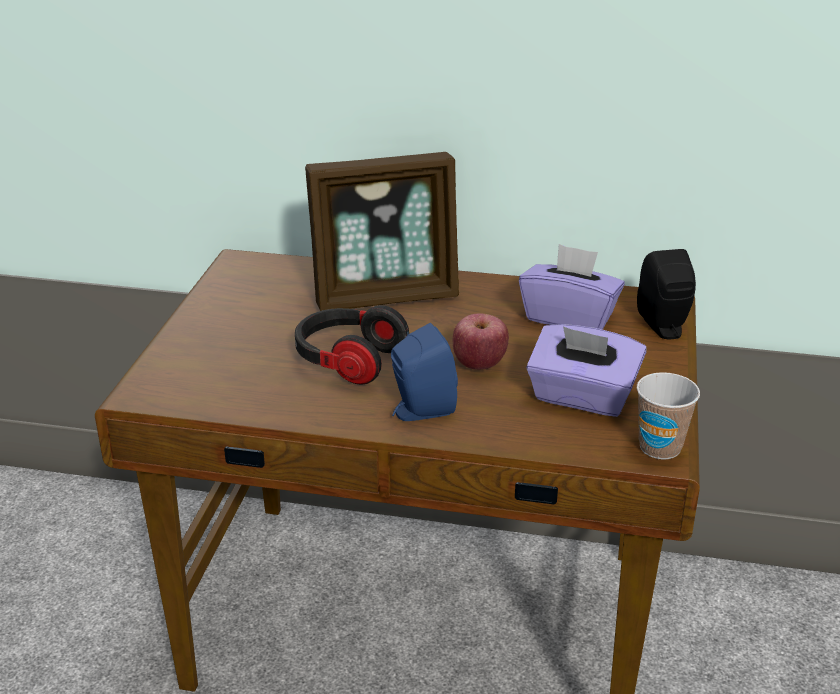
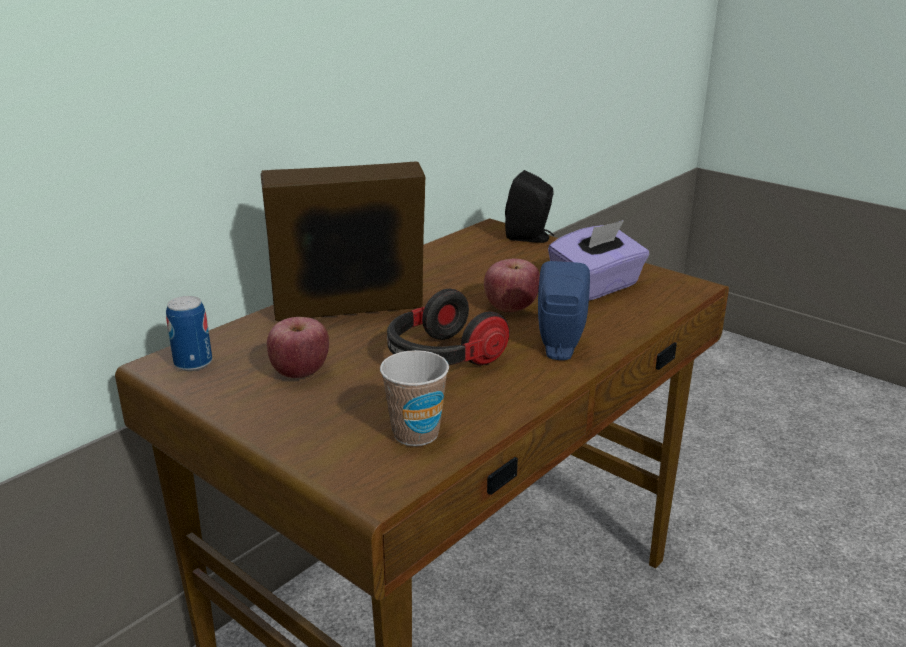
camera: 60 degrees left, 5 degrees down
(248, 270) = (193, 363): none -> can
(270, 312) = (300, 372): none -> apple
(386, 296) = (349, 313): picture frame -> picture frame turned 120 degrees counterclockwise
(569, 317) = (478, 260): purple tissue box -> none
(660, 447) = (682, 283): cup -> cup (416, 434)

